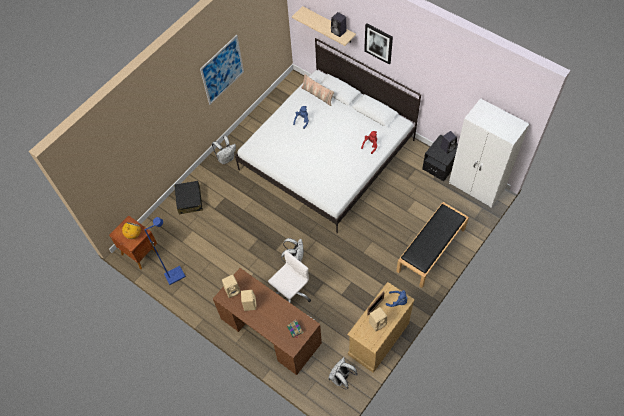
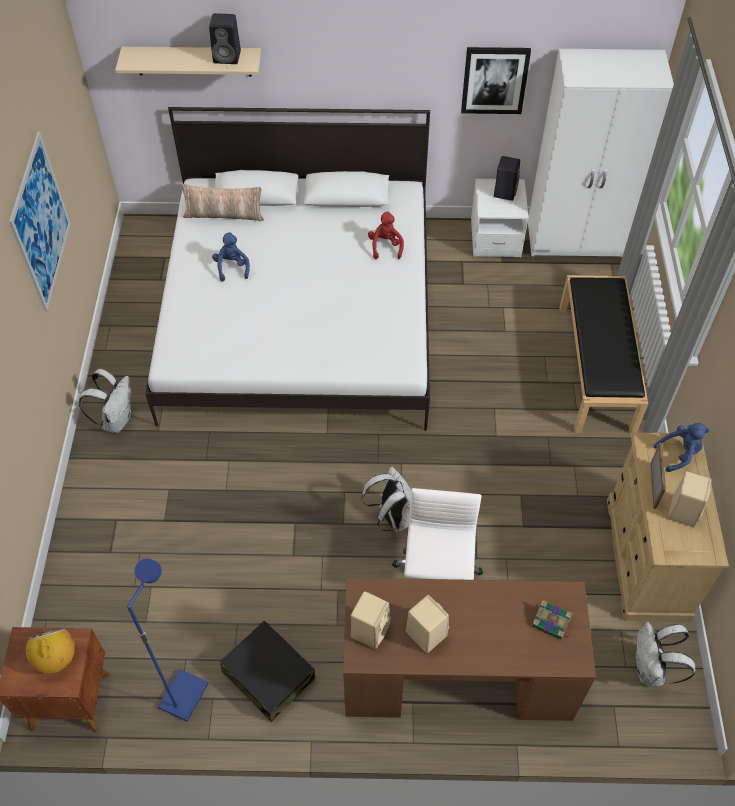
camera: 40 degrees left, 5 degrees down
(189, 200) = (100, 535): black suitcase -> black suitcase (268, 675)
(378, 43) = (317, 43): picture -> picture (494, 80)
(440, 166) = (495, 238): black nightstand -> white nightstand

